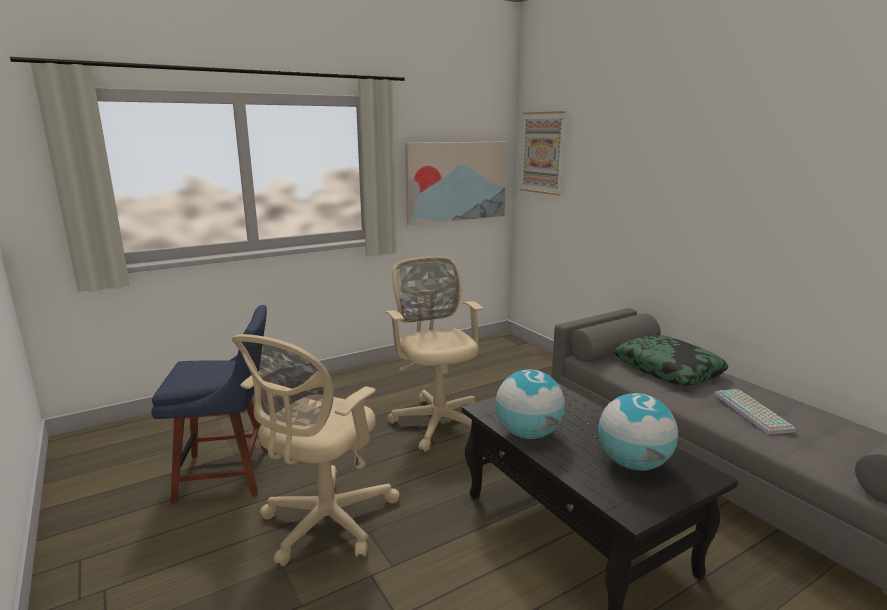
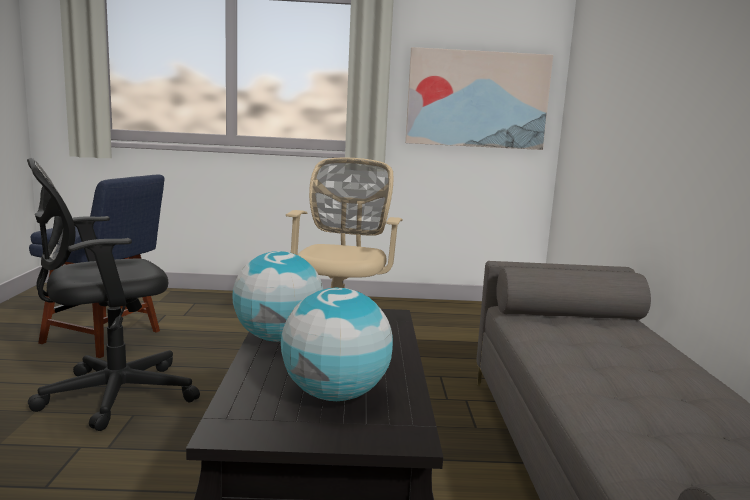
camera: 30 degrees right, 5 degrees down
(324, 524) = (110, 396): beige office chair -> black office chair
(542, 153) = (586, 64): picture -> none
(668, 369) = (609, 344): pillow -> none
(754, 412) = (658, 415): keyboard -> none

